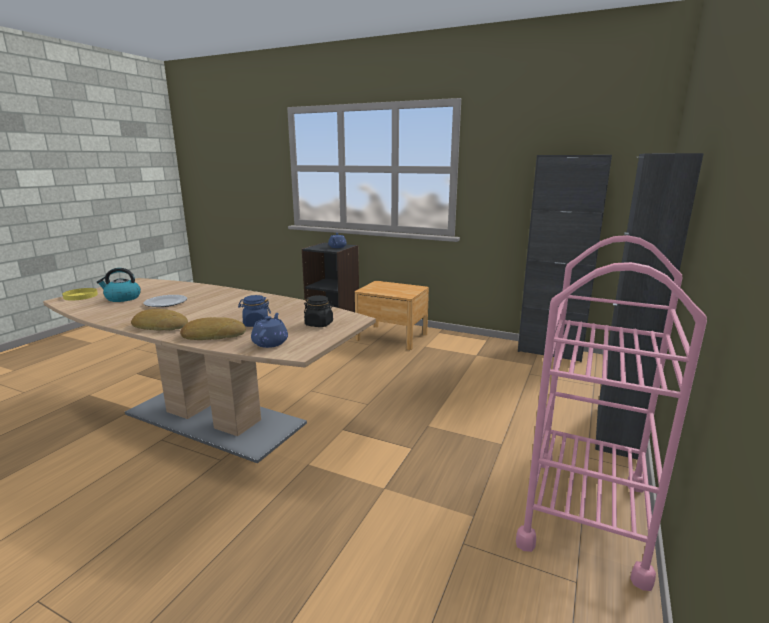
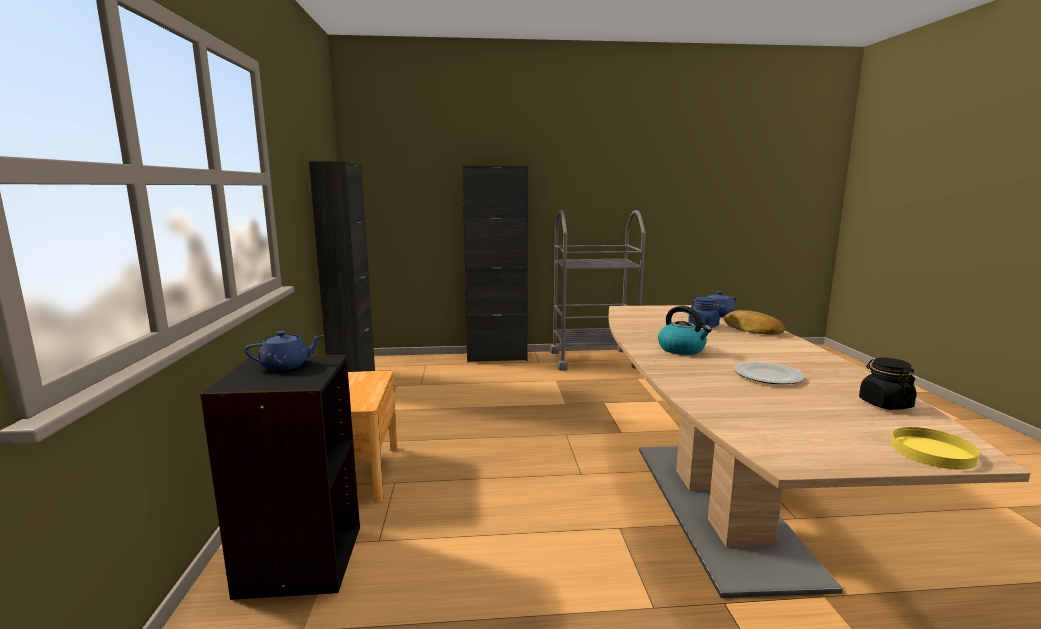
camera: 120 degrees left, 5 degrees down
(122, 298) = (836, 410): kettle -> kettle (682, 349)
(161, 326) = (795, 349): bread -> none
(319, 324) = (657, 313): black jar -> black jar (885, 404)
(585, 514) = (593, 360): pink cart -> grey cart

